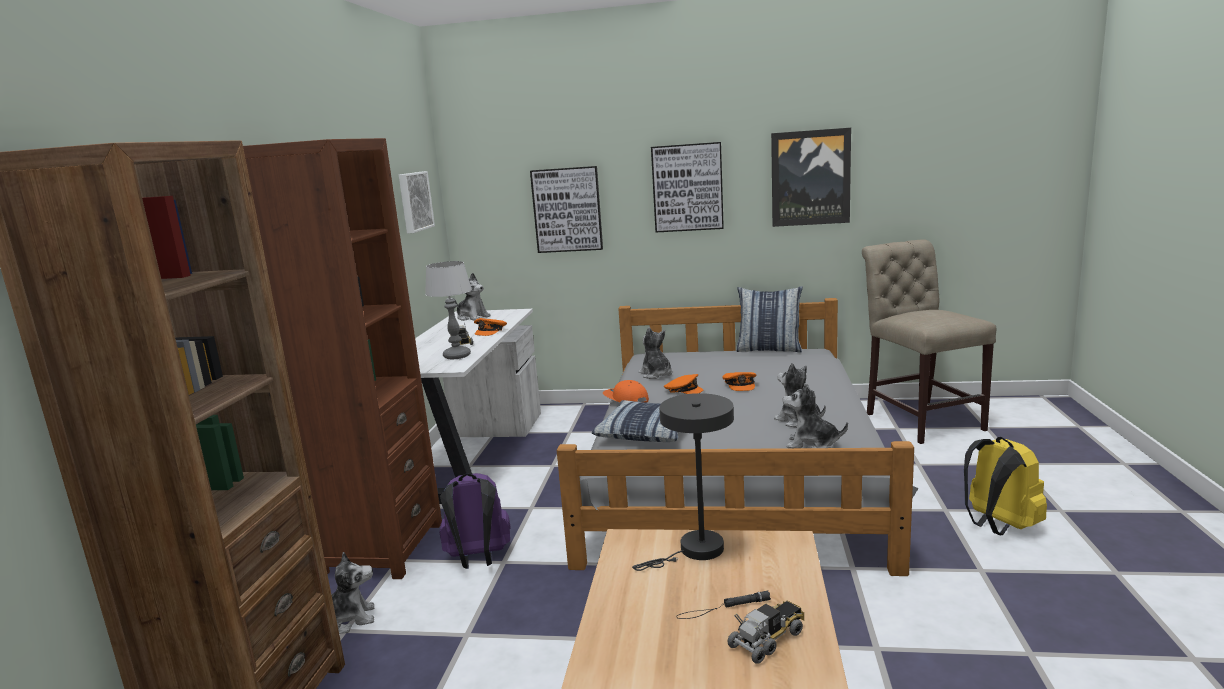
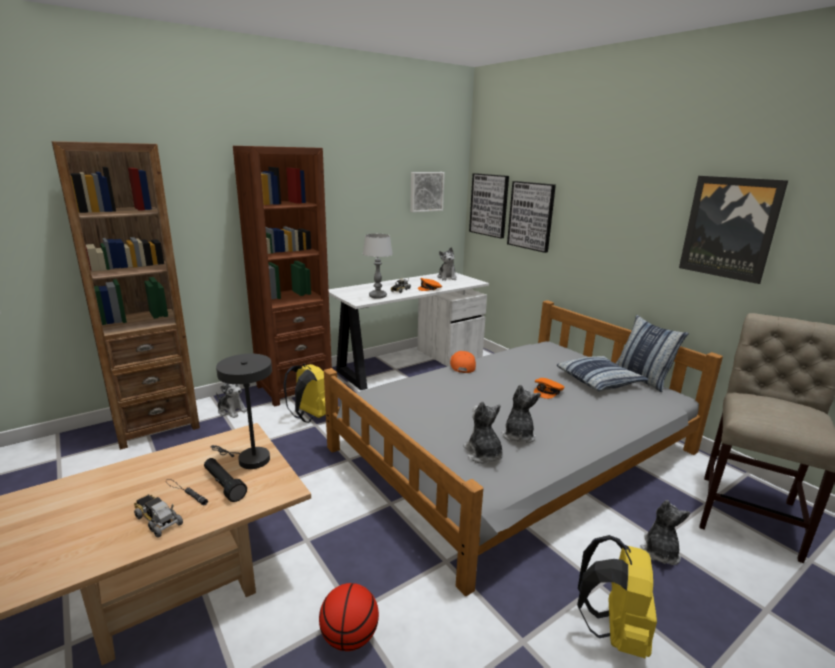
camera: 45 degrees right, 5 degrees up
(478, 559) = (310, 417): purple backpack -> yellow backpack
(647, 431) = (425, 389): pillow -> pillow (599, 380)
(656, 374) = (517, 359): plush toy -> plush toy (659, 552)
(683, 390) = (506, 376): orange cap -> none
(687, 187) = (616, 215): picture -> picture (489, 205)
(737, 579) = (224, 485): none -> black flashlight
(768, 639) = (157, 520): toy truck -> toy truck turned 150 degrees counterclockwise
(909, 662) = (350, 637): none -> basketball

